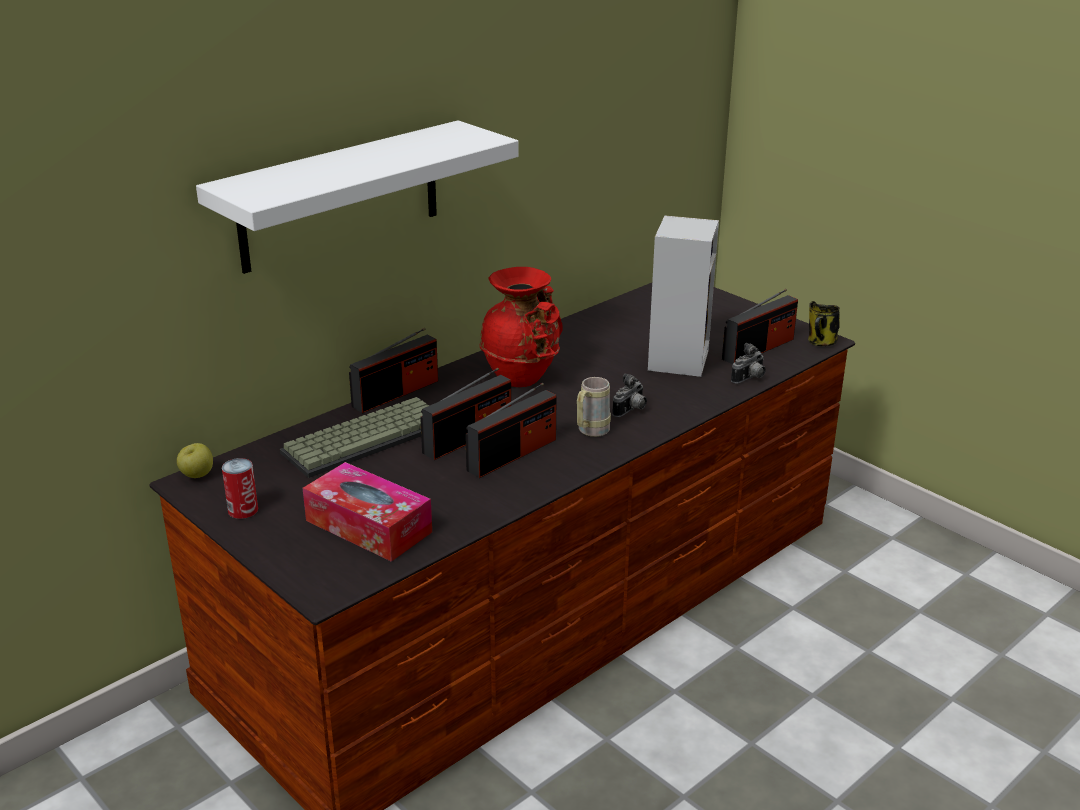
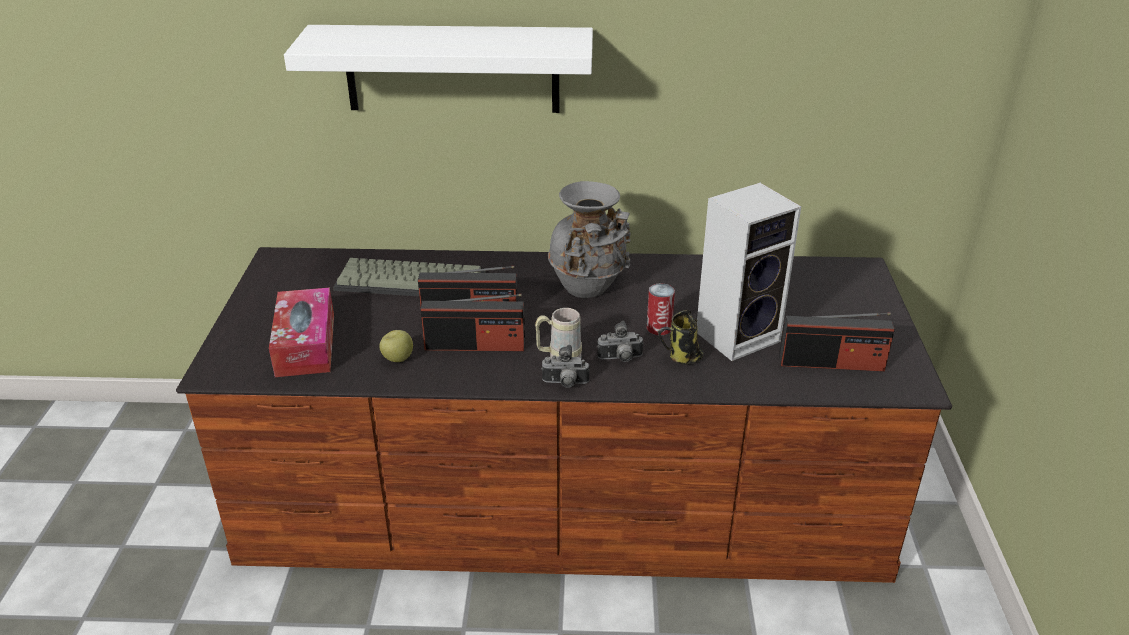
camera: 45 degrees right, 5 degrees up
(197, 475) = (285, 255): apple -> apple (397, 359)
(243, 510) = (267, 292): can -> can (659, 328)
(396, 393) = (484, 258): radio -> none
(523, 377) = (590, 289): red vase -> grey vase
(749, 379) = (772, 386): camera -> camera (565, 384)
(821, 342) = (908, 388): mug -> mug (682, 357)

